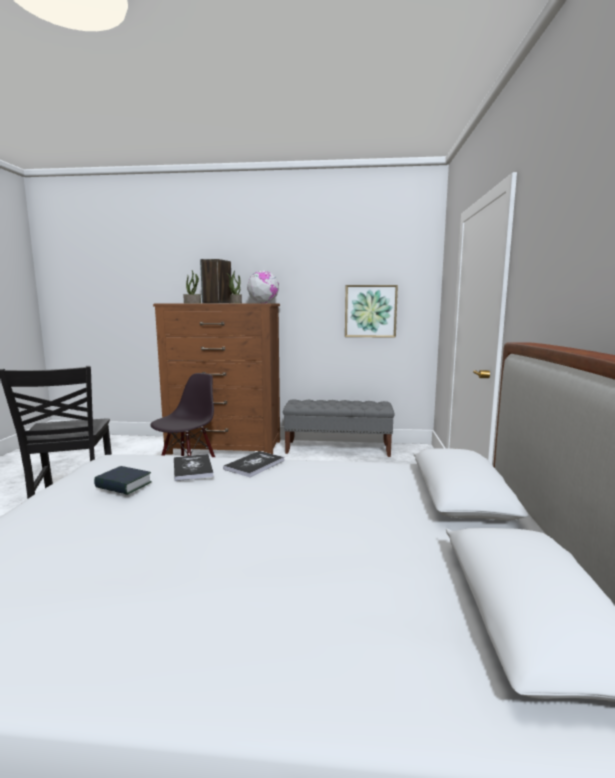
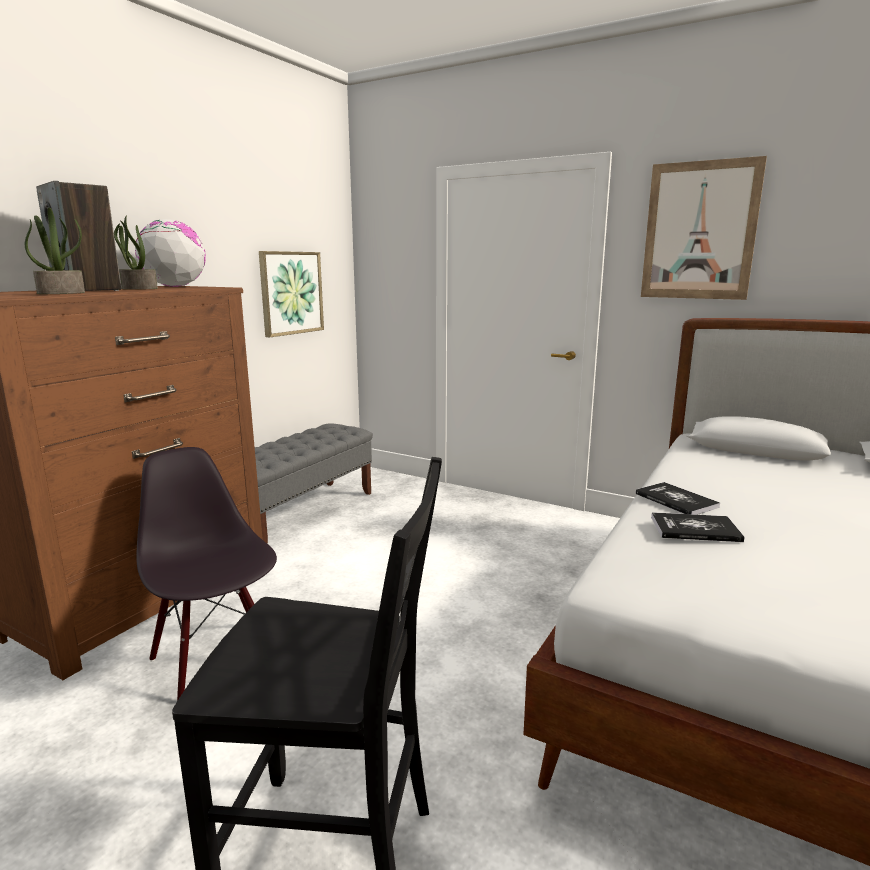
camera: 65 degrees left, 5 degrees up
(123, 485) = (766, 572): book -> none
(545, 242) = (699, 231): none -> picture

